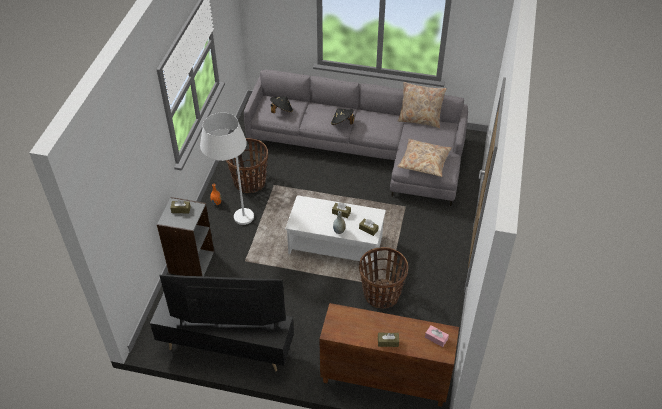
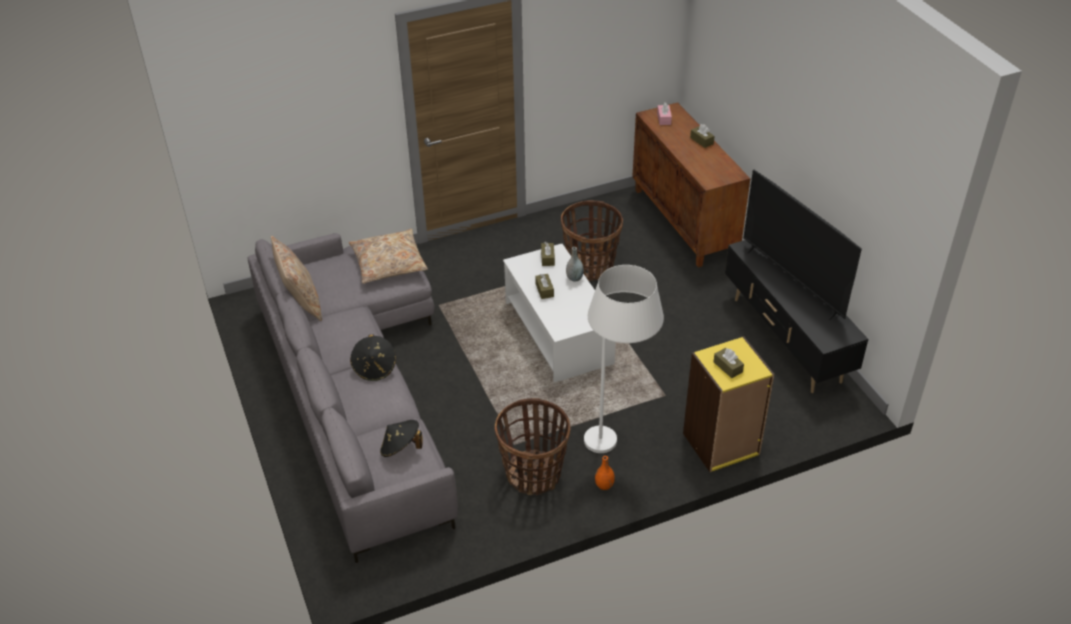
camera: 125 degrees left, 5 degrees down
(191, 262) = (721, 444): grey bookcase -> yellow bookcase

